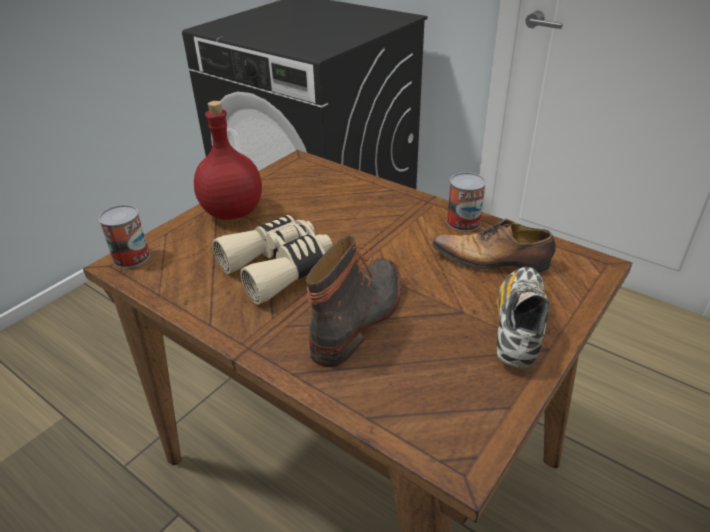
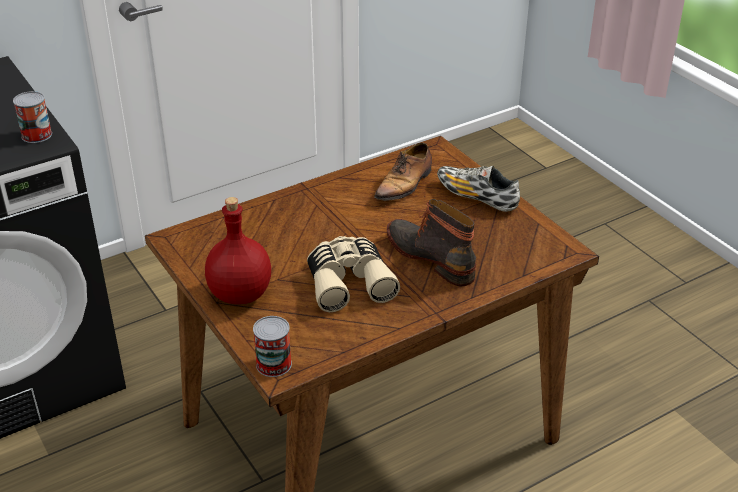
camera: 70 degrees left, 0 degrees up
(463, 222) = (349, 181): can -> can (36, 135)

